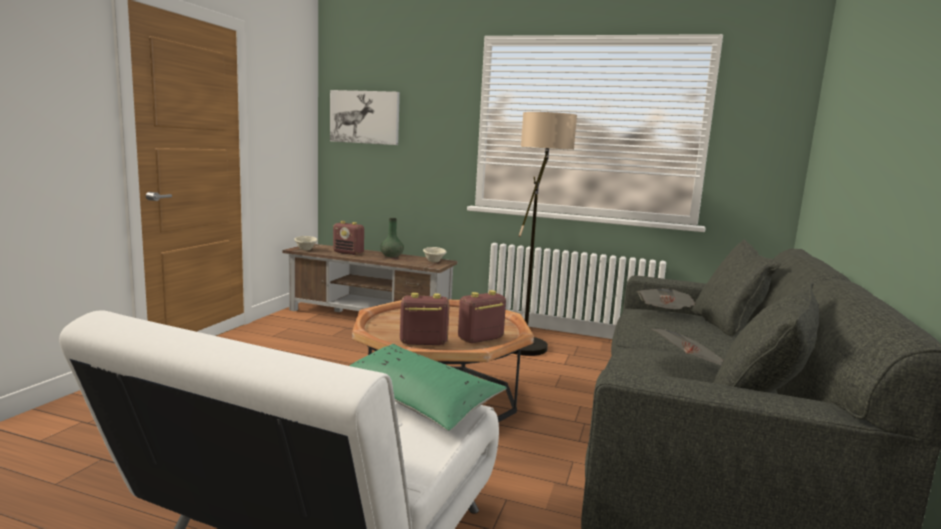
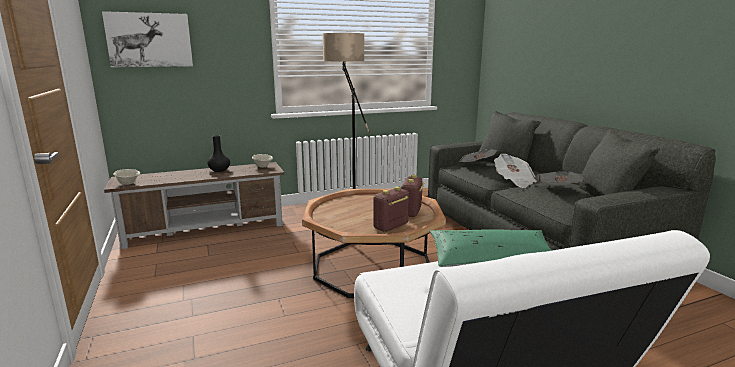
camera: 40 degrees left, 5 degrees up
(348, 253) = (177, 176): radio -> none
(392, 256) = (219, 170): green vase -> black vase
(659, 342) = (514, 181): none -> newspaper

